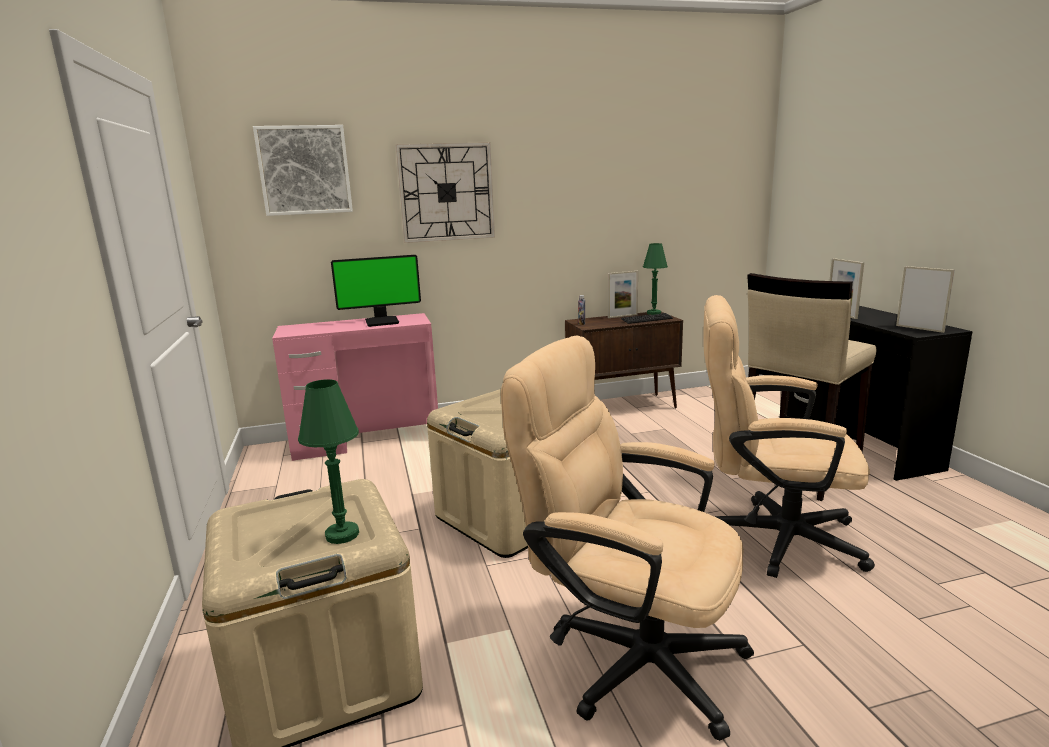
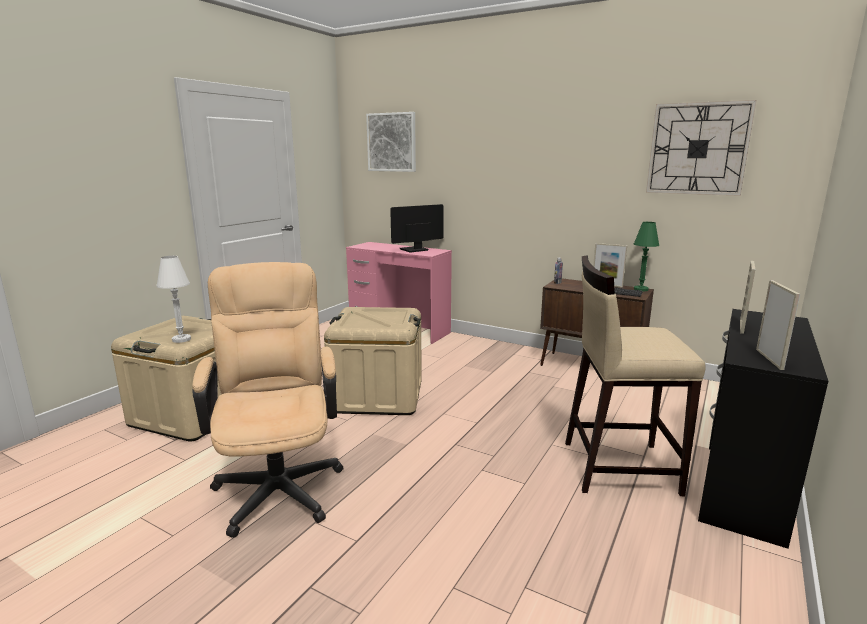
camera: 45 degrees right, 0 degrees up
(342, 534) = (181, 339): green table lamp -> white table lamp
(382, 321) = (414, 250): monitor -> monitor turned 120 degrees clockwise
(446, 192) = (475, 161): wall clock -> wall clock (698, 149)
(769, 537) = (483, 487): beige office chair -> none

